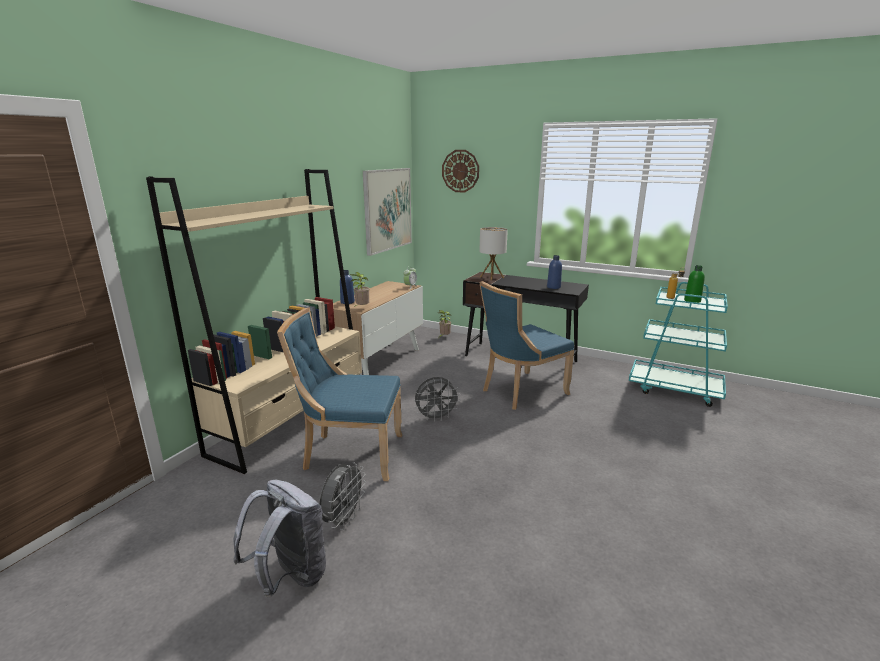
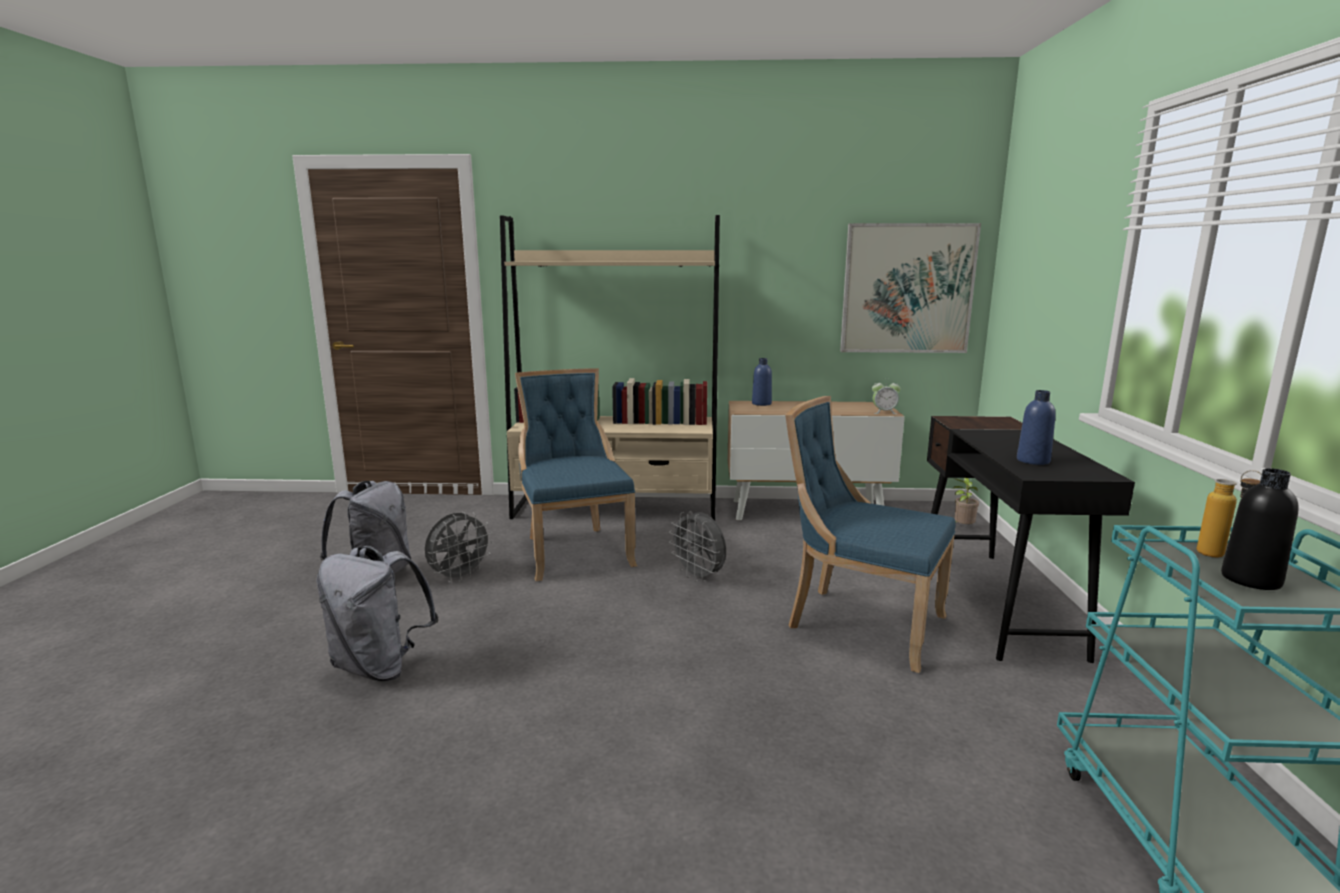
camera: 65 degrees right, 5 degrees down
(343, 520) = (459, 577): grey fan -> grey fan turned 45 degrees counterclockwise
(361, 308) = (750, 411): potted plant -> none
(460, 171) = (1041, 224): wall clock -> none
(472, 581) = (380, 666): none -> grey backpack
(492, 277) = (992, 424): table lamp -> none
(692, 301) = (1251, 580): green bottle -> black bottle

